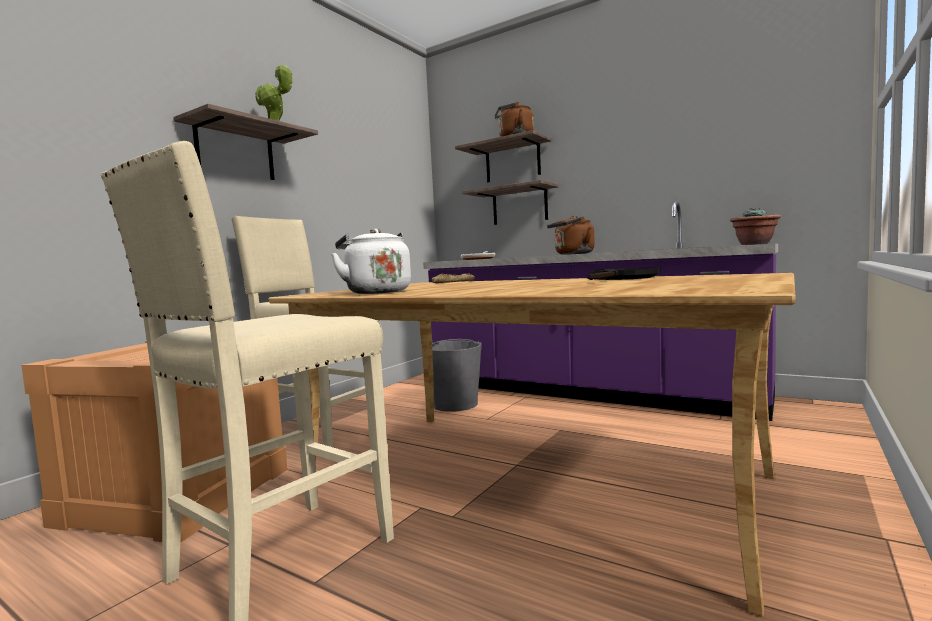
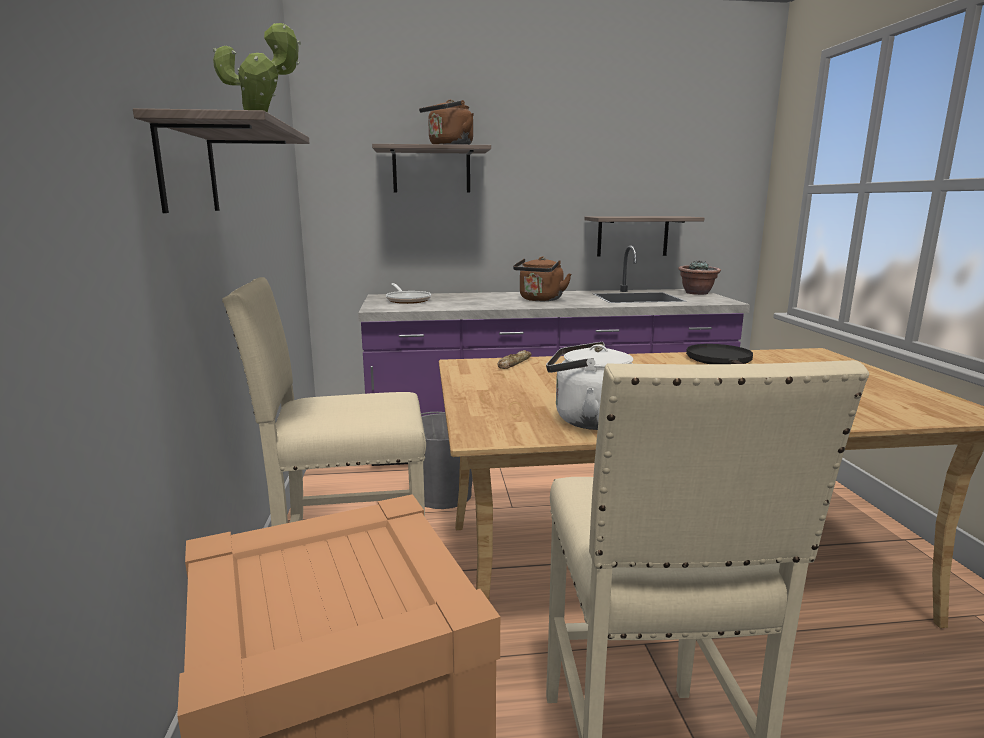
camera: 40 degrees left, 10 degrees up
(519, 206) = (440, 228): shelf -> shelf (632, 236)

